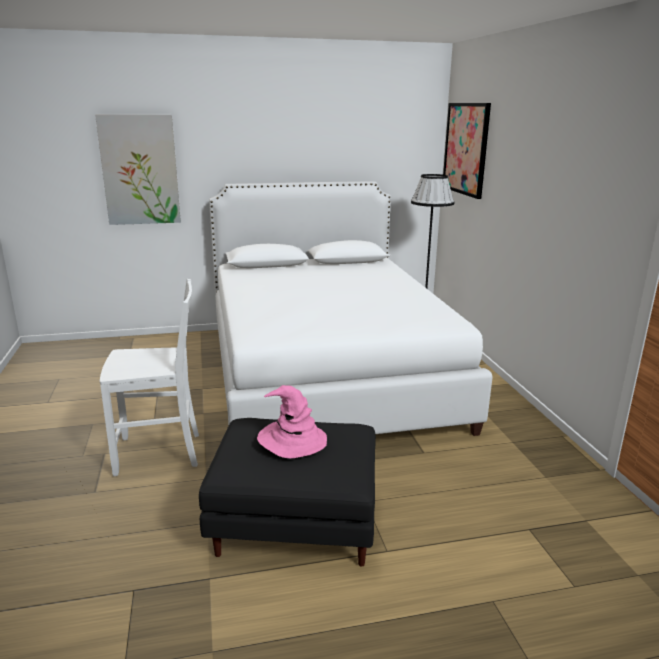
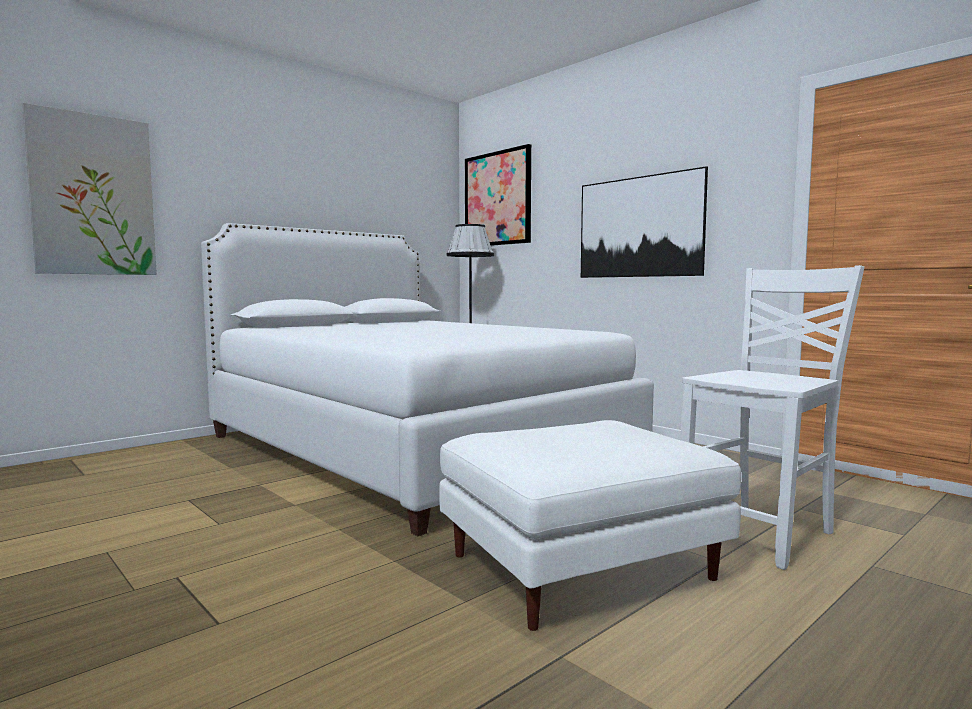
camera: 30 degrees left, 15 degrees down
(160, 453) = (282, 554): white chair -> white chair (760, 534)
(291, 440) = (569, 434): pink hat -> none
(293, 523) = (578, 568): black ottoman -> white ottoman
(548, 213) = (639, 227): none -> picture

